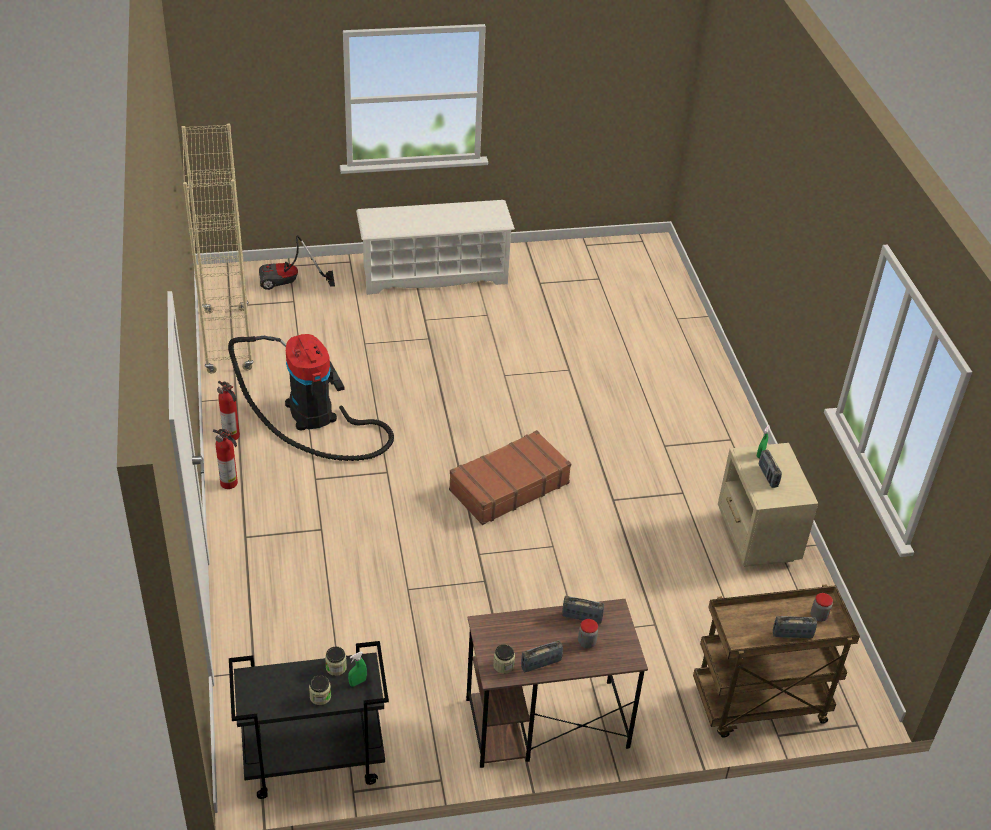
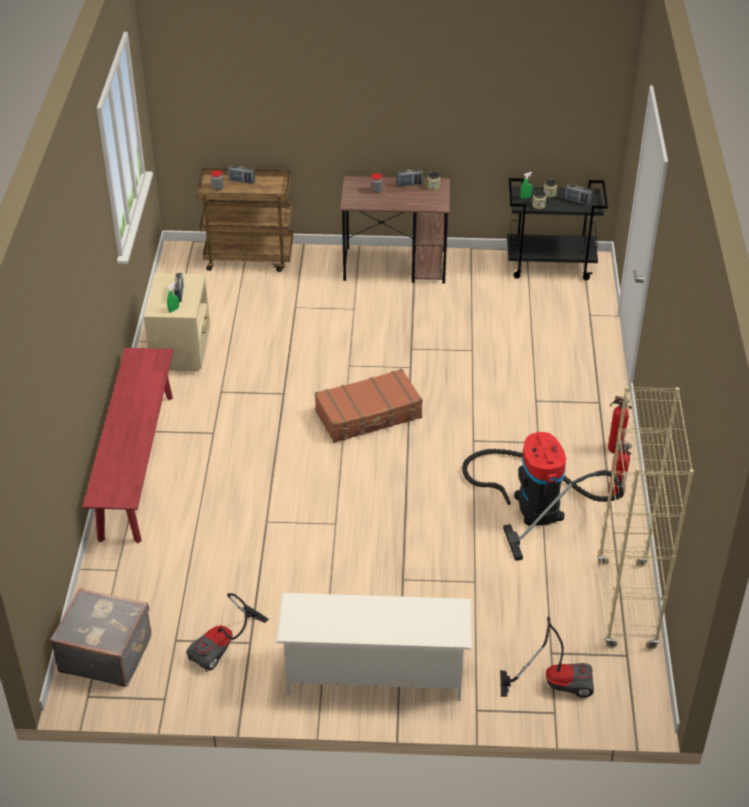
camera: 165 degrees left, 0 degrees up
(558, 278) = (224, 646): none -> vacuum cleaner
(582, 617) = (374, 202): radio -> radio (577, 201)
(646, 265) = (106, 653): none -> grey suitcase
(719, 404) = (136, 465): none -> red bench

